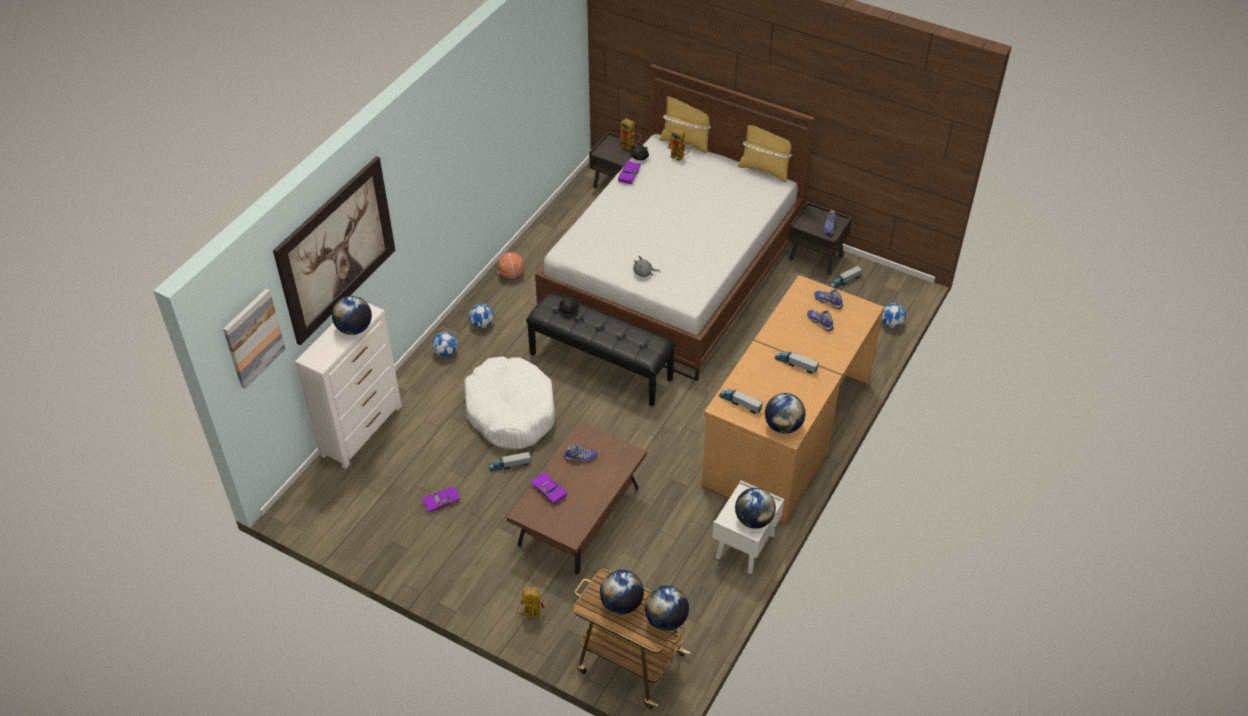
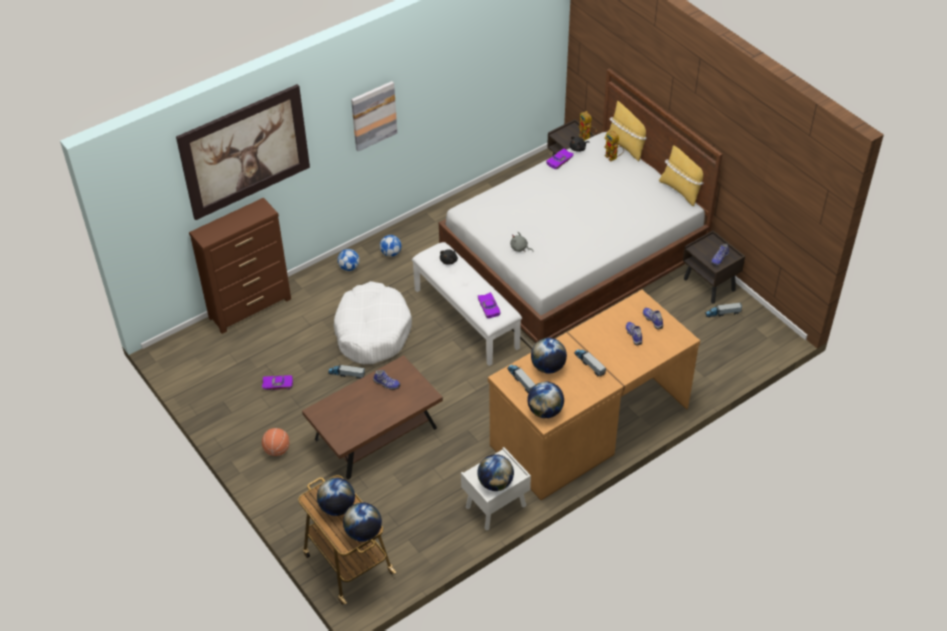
camera: 25 degrees right, 0 degrees up
(253, 338) = (147, 202): picture -> picture (373, 115)
(354, 329) = (246, 220): globe -> globe (548, 367)
(362, 430) = (251, 308): white dresser -> brown dresser
(511, 274) = (438, 219): basketball -> basketball (277, 450)
(529, 615) = (292, 496): toy robot -> none
(550, 490) = (347, 401): purple toy car -> purple toy car (489, 307)
(601, 366) = (467, 318): black bench -> white bench
(891, 324) = (742, 364): football -> none

